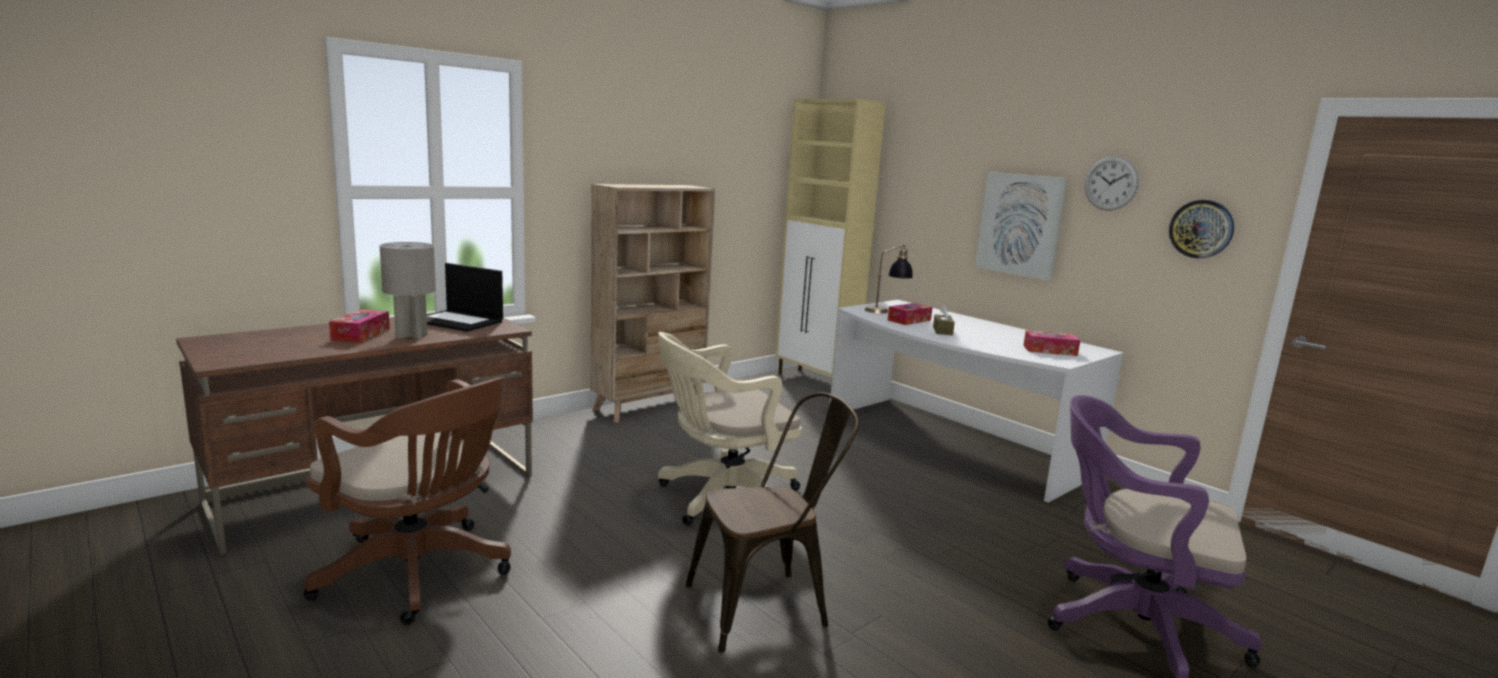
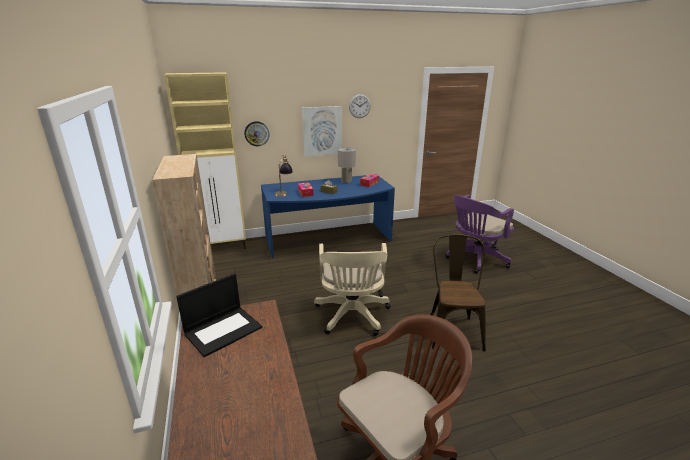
camera: 65 degrees left, 10 degrees up
(361, 334) = (237, 388): tissue box -> none
(412, 335) = (258, 357): grey table lamp -> grey table lamp (346, 181)
(949, 444) = (329, 240): white desk -> blue desk
(1201, 229) = (394, 119): wall clock -> wall clock (256, 133)

